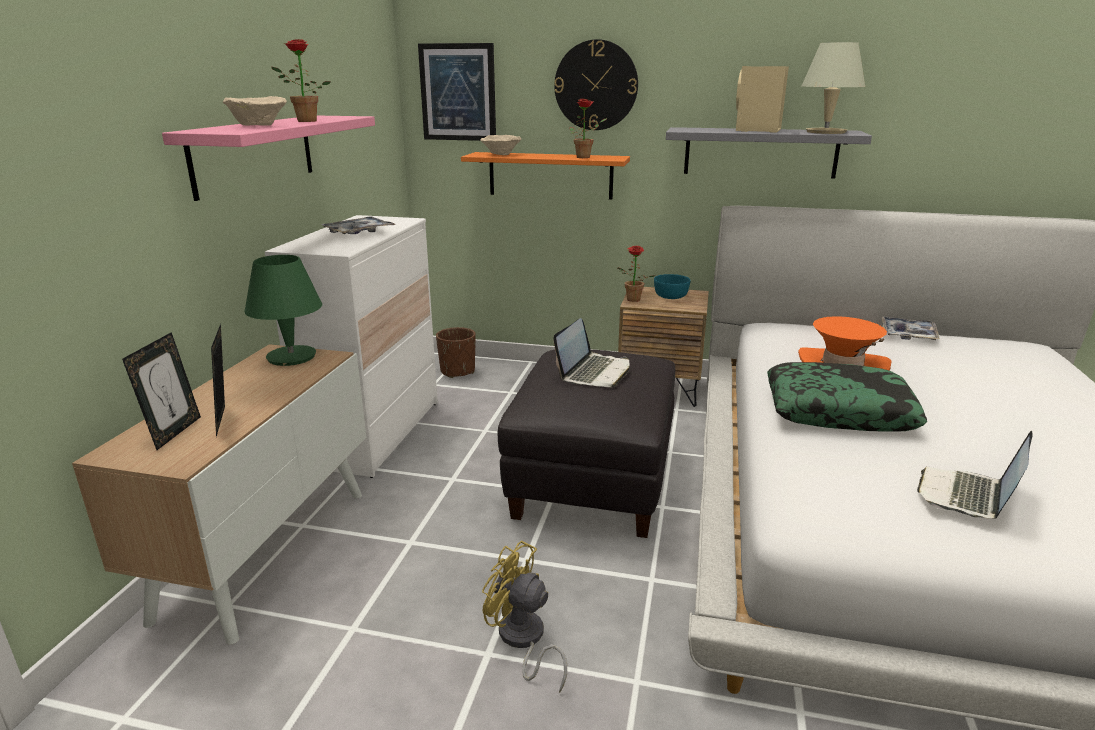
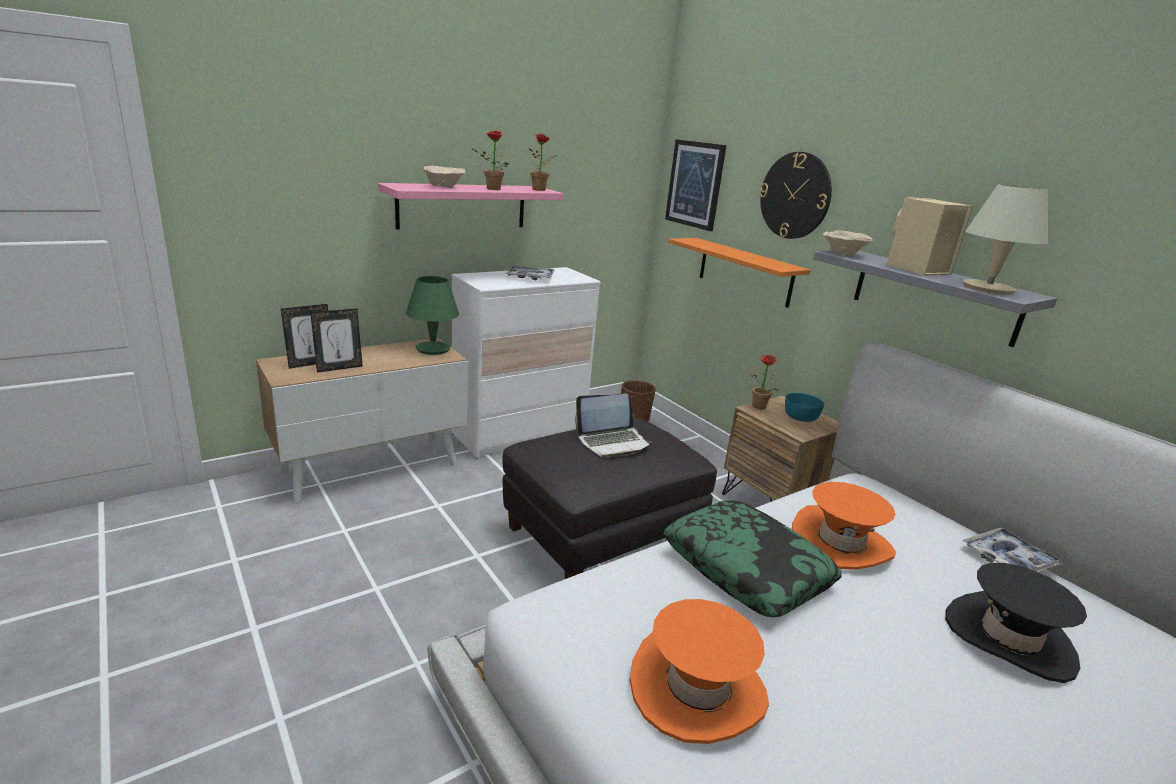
camera: 40 degrees right, 0 degrees up
(226, 420) = (339, 368): picture frame -> picture frame turned 150 degrees counterclockwise
(500, 154) = (704, 243): beige bowl -> beige bowl (842, 254)
(522, 640) = (401, 595): yellow fan -> none
(586, 157) = (762, 261): potted plant -> potted plant (541, 190)
(967, 496) = (697, 689): laptop -> orange hat
(987, 375) = (1009, 638): none -> black hat

